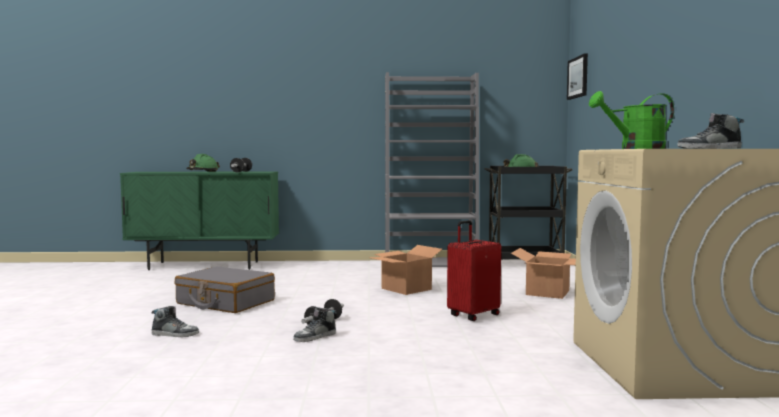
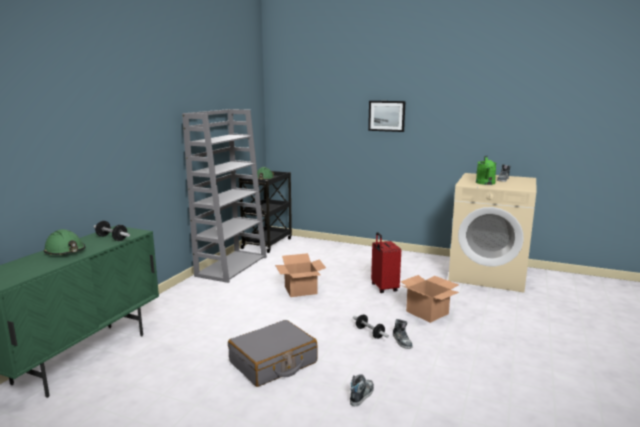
camera: 65 degrees left, 10 degrees up
(547, 292) = (349, 259): cardboard box -> cardboard box (426, 312)
(578, 77) = (286, 109): picture -> picture (386, 116)

